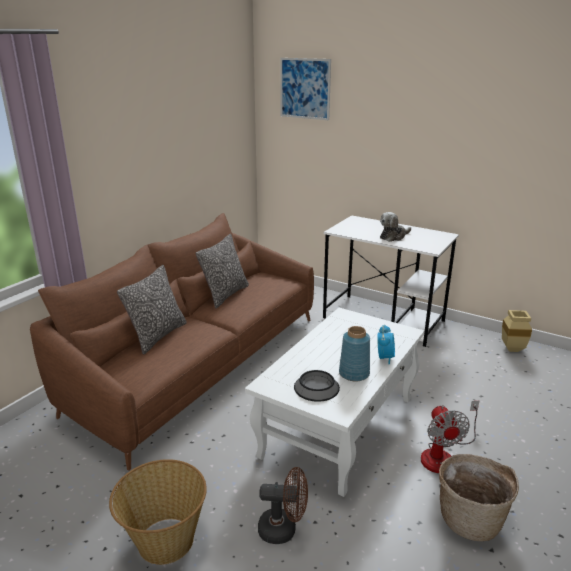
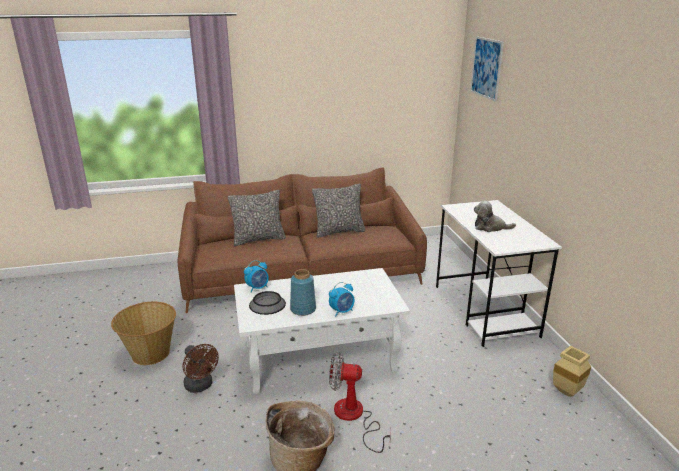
camera: 45 degrees right, 0 degrees up
(275, 378) = (257, 288): none -> alarm clock
(443, 455) = (354, 417): fan -> fan turned 60 degrees clockwise

